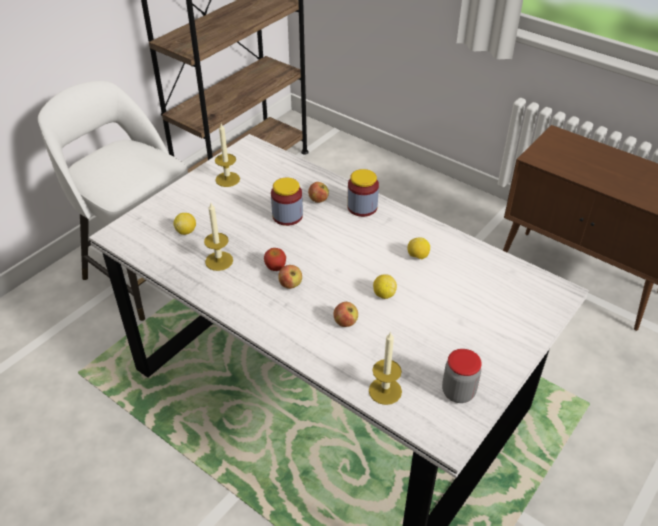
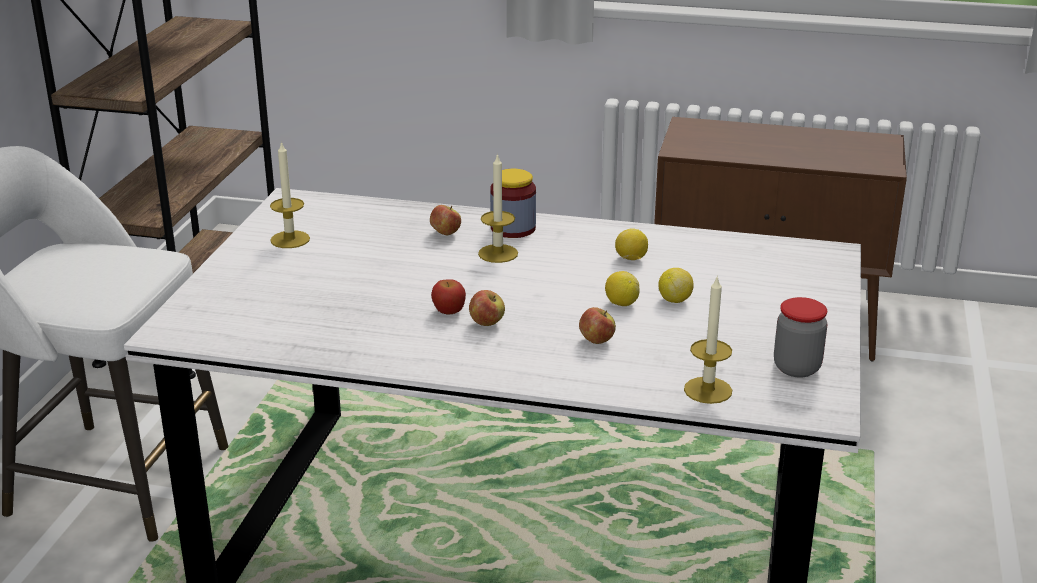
camera: 25 degrees left, 15 degrees down
(186, 231) = (279, 304): lemon -> lemon (674, 300)
(219, 261) = (359, 323): candle -> candle (498, 253)
(287, 216) = (416, 258): jar -> none

